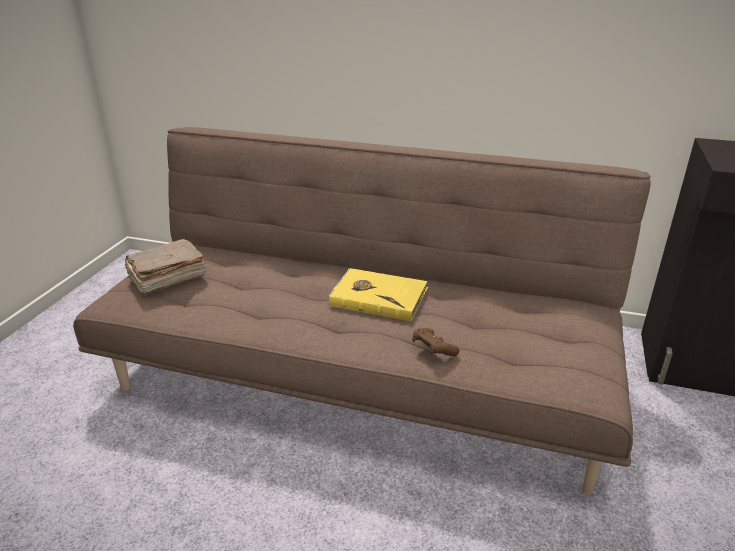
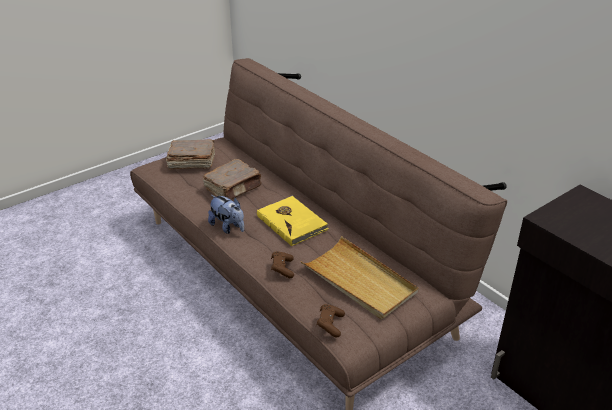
camera: 35 degrees right, 5 degrees up
(260, 287) = (233, 188): none -> brown book
(305, 332) = (228, 227): none -> plush toy
(527, 326) = (359, 281): none -> beige tray
(565, 385) = (330, 325): none -> brown game controller

